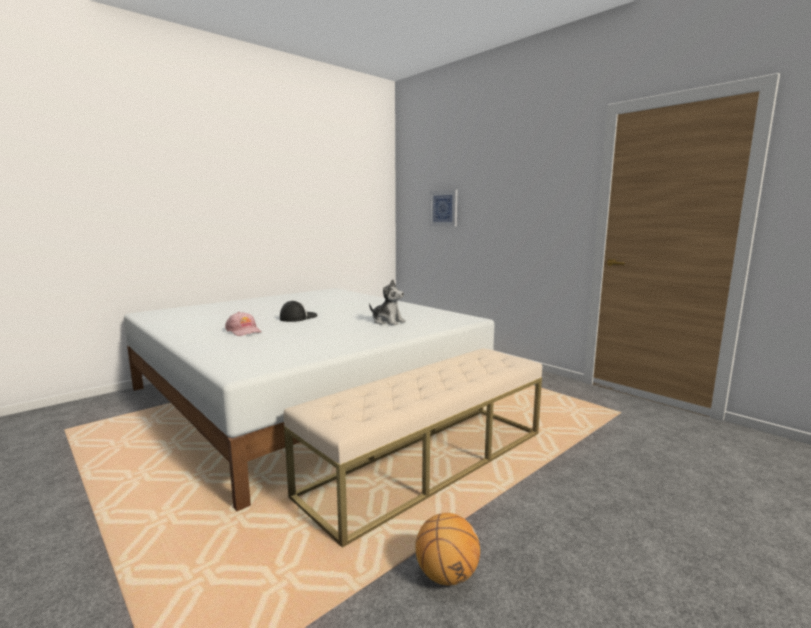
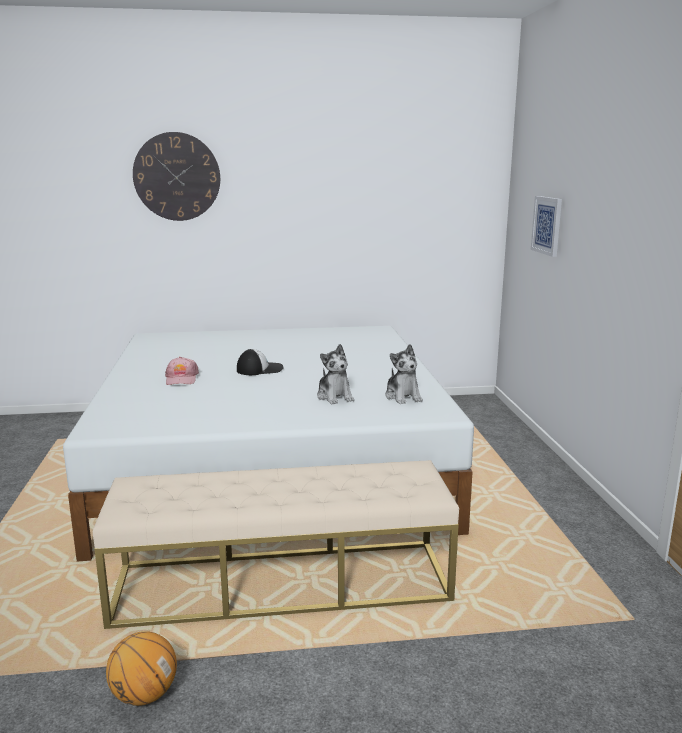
camera: 35 degrees right, 5 degrees up
(159, 166) = (177, 177): none -> wall clock
(429, 315) = (403, 397): none -> plush toy

